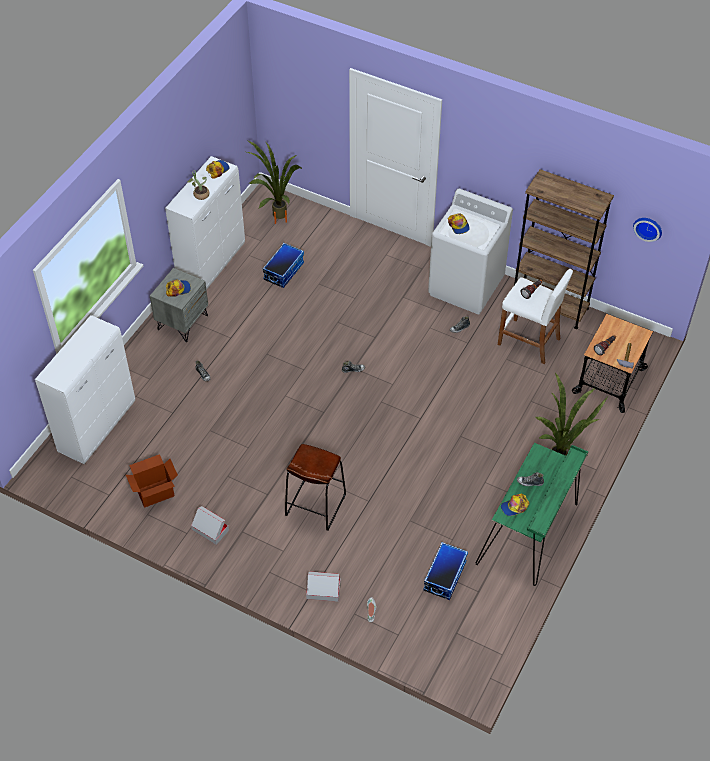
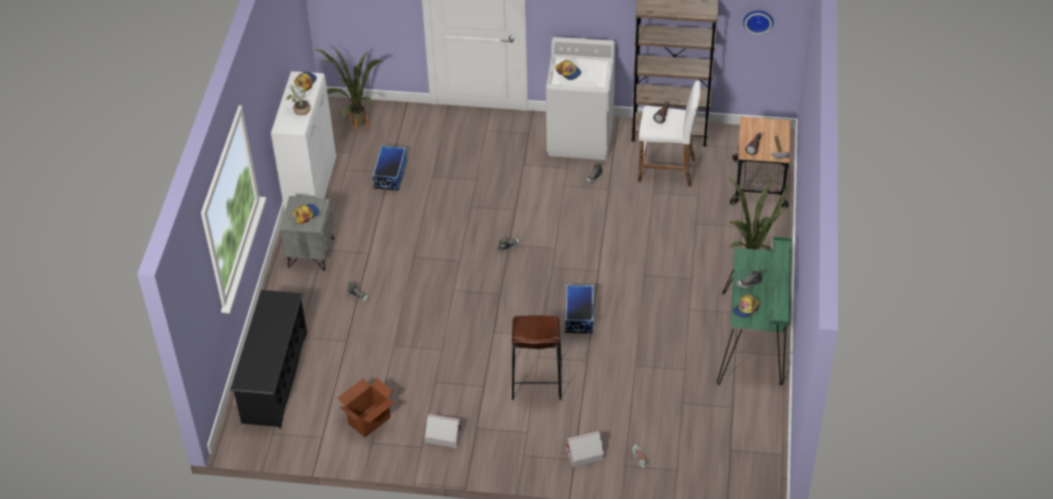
camera: 20 degrees left, 5 degrees down
(97, 426) = (274, 377): white cabinet -> black shoe rack
(444, 576) = (693, 404): storage box -> storage box (578, 316)

